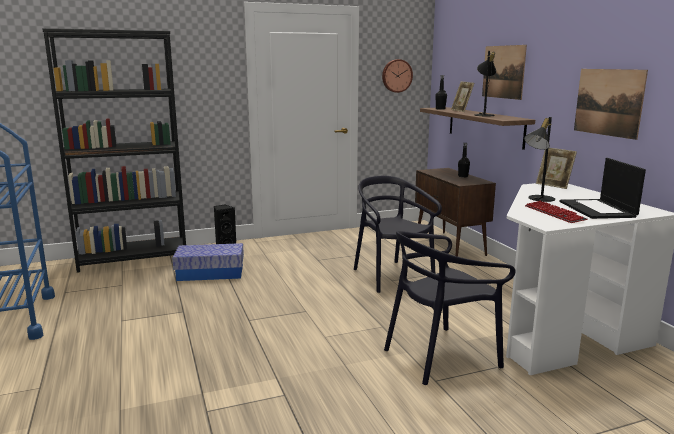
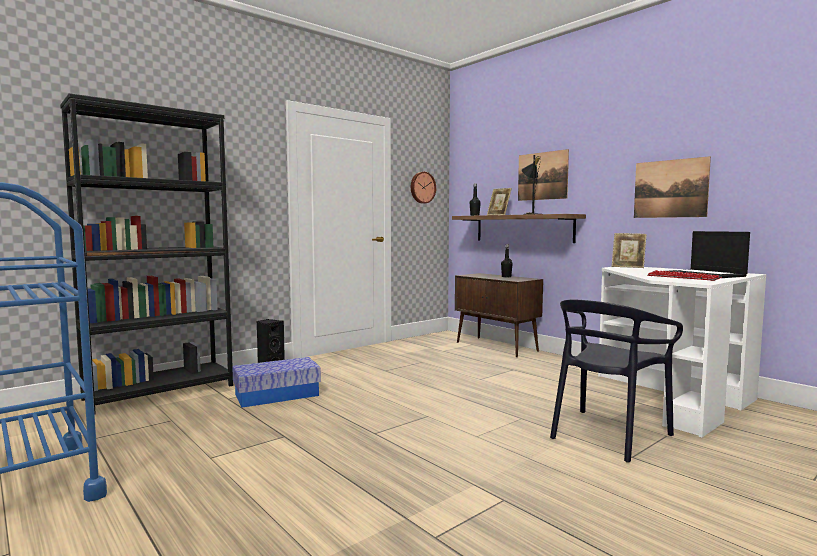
camera: 20 degrees left, 10 degrees down
(391, 276) = (475, 376): black chair -> none
(537, 199) = (641, 272): black table lamp -> none

